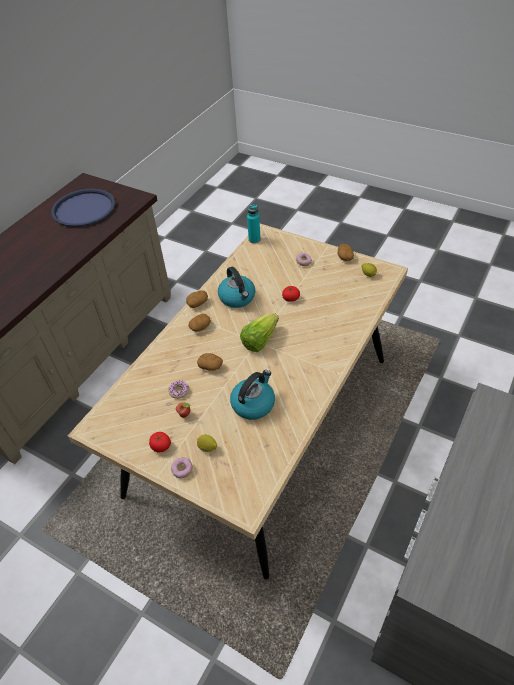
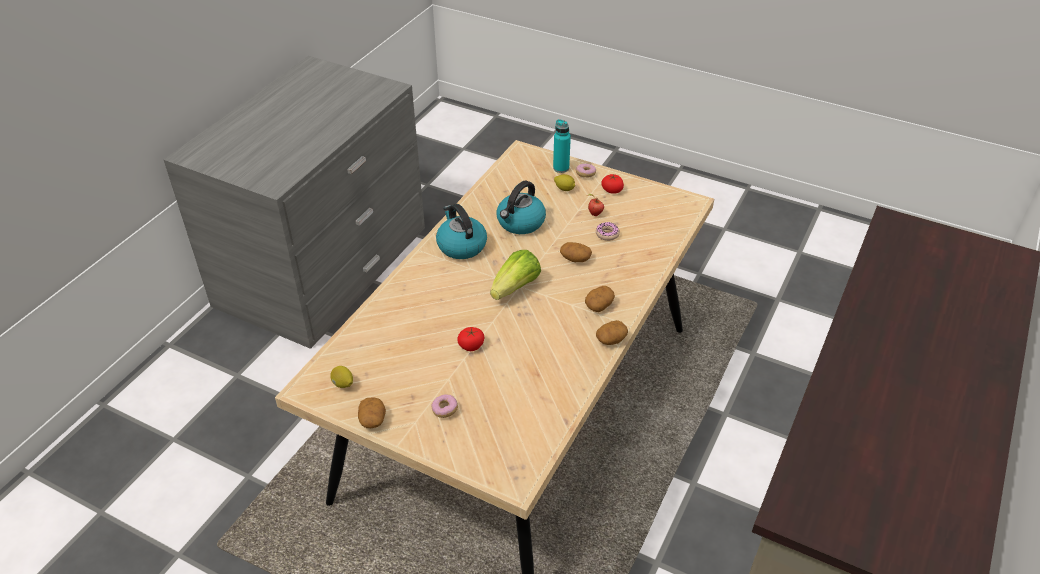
camera: 175 degrees right, 5 degrees down
(84, 209) = (891, 482): blue tray -> none
(237, 298) = (551, 347): kettle -> kettle (461, 245)
(254, 239) = (532, 464): turquoise bottle -> turquoise bottle (561, 168)

